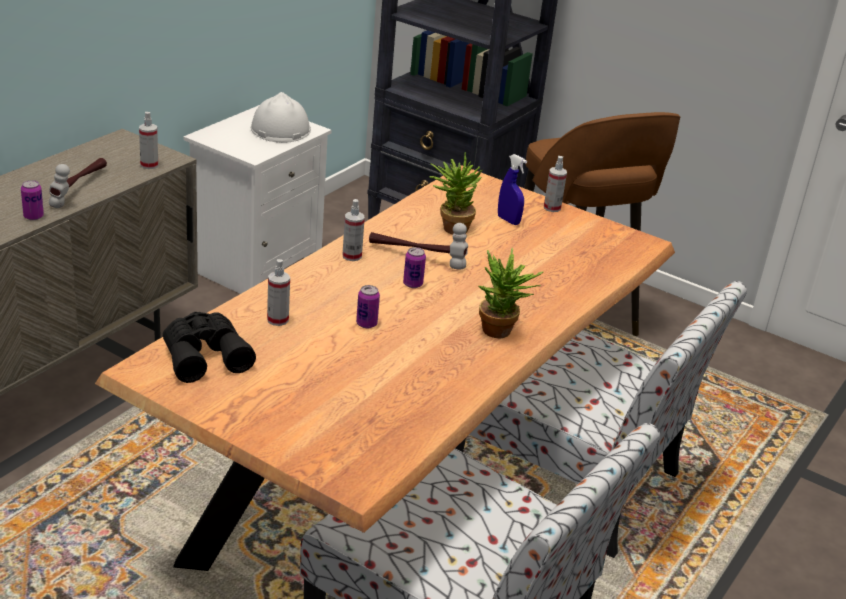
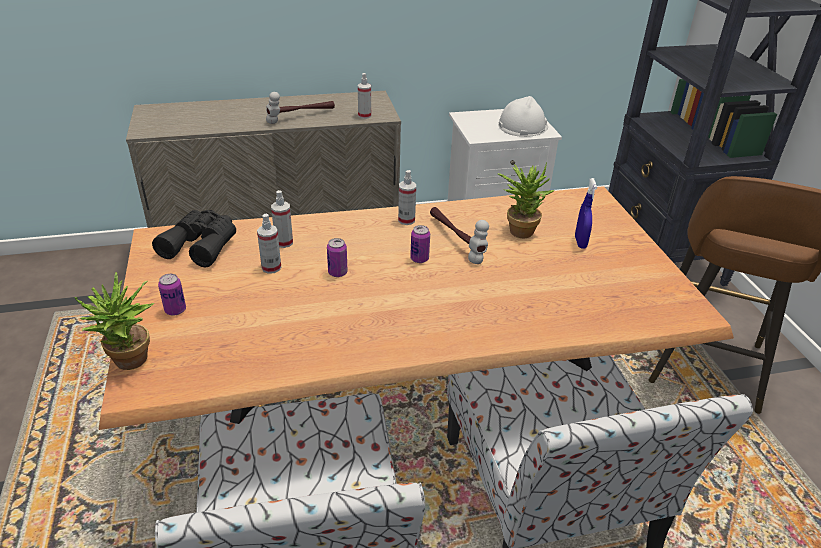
camera: 45 degrees right, 5 degrees up
(33, 216) = (250, 124): can -> can (175, 310)
(501, 333) = (430, 329): potted plant -> potted plant (130, 364)
(552, 208) = (640, 247): spray bottle -> spray bottle (271, 267)

